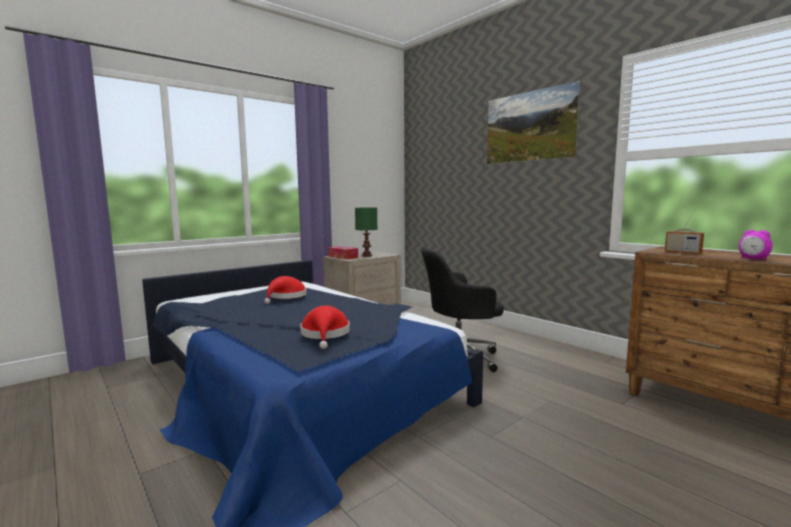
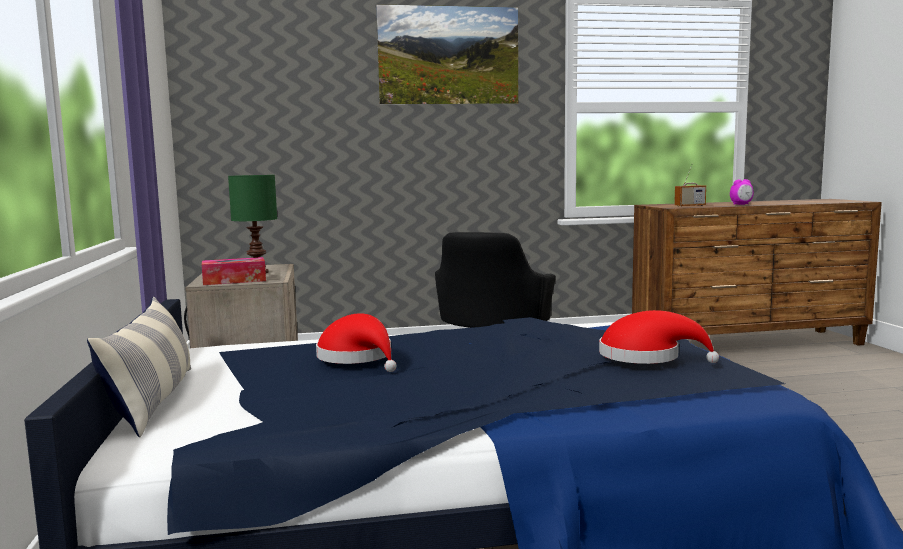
camera: 60 degrees left, 0 degrees up
(229, 291) = (153, 400): none -> pillow

